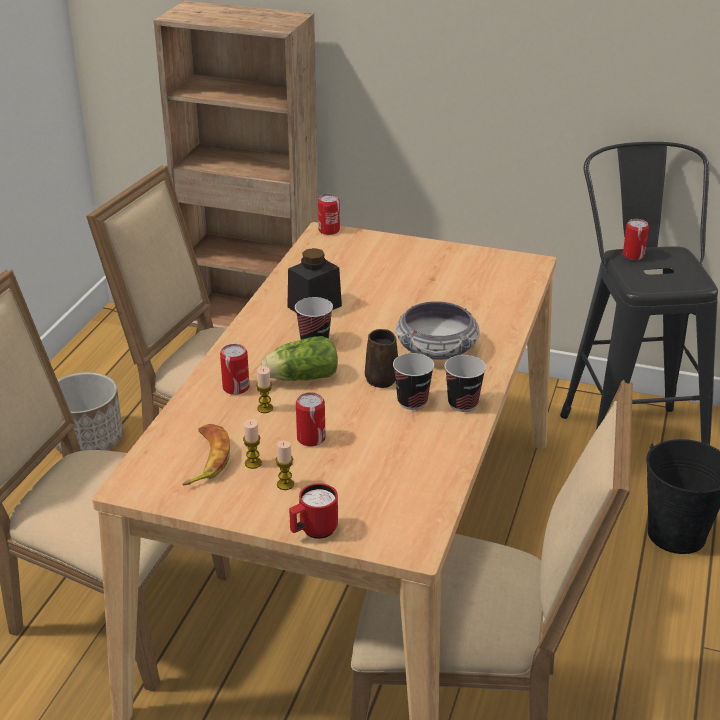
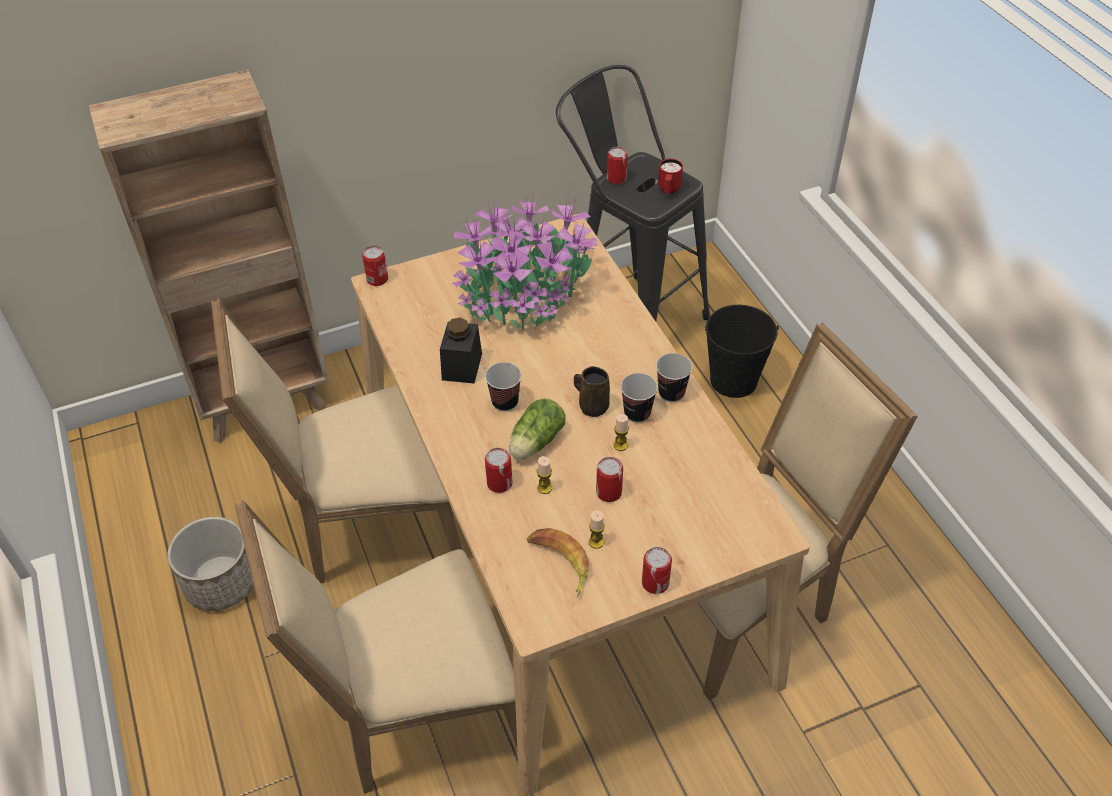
camera: 40 degrees left, 15 degrees up
(259, 516) = (655, 583): none -> can
(285, 484) = (639, 544): candle -> candle (620, 445)
(313, 532) = (703, 569): red mug -> red mug (668, 190)
(428, 287) = (524, 296): none -> potted plant
(436, 348) = (597, 353): bowl -> none

